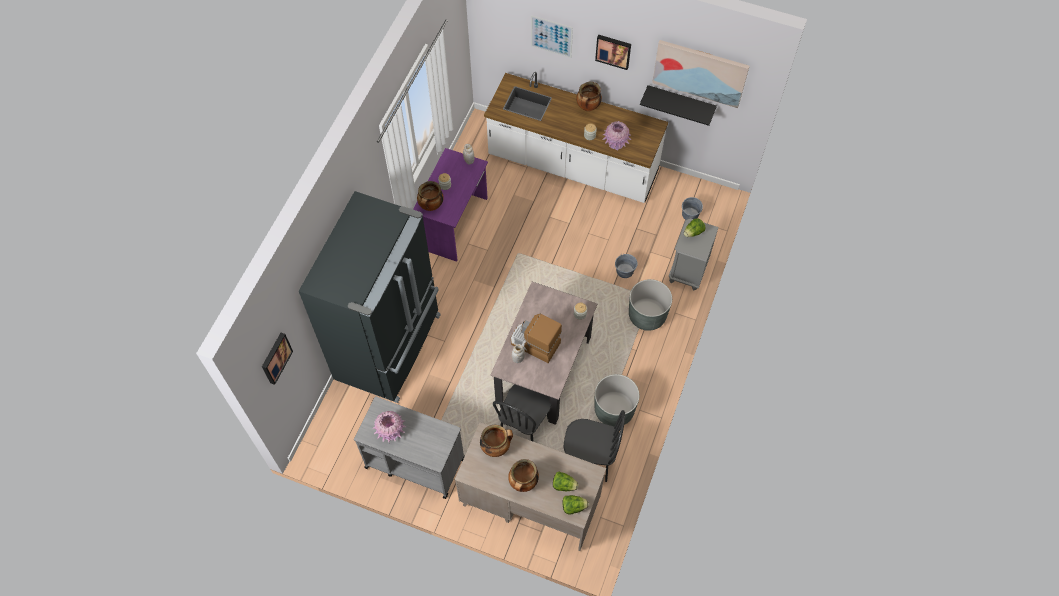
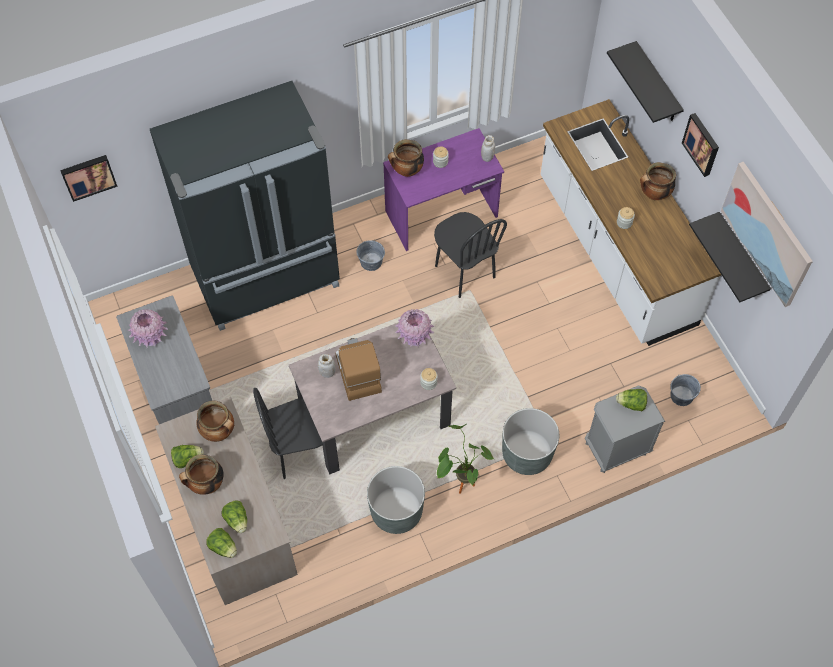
camera: 45 degrees right, 0 degrees up
(496, 479) = (187, 459): none -> lettuce
(551, 36) = (657, 84): picture -> black shelf
(590, 460) = (324, 535): black chair -> black chair (464, 272)
(616, 144) = (641, 251): pink vase -> pink vase (414, 337)
(624, 270) = (553, 393): grey bucket -> grey bucket (371, 262)
(630, 364) = (459, 484): none -> potted plant

